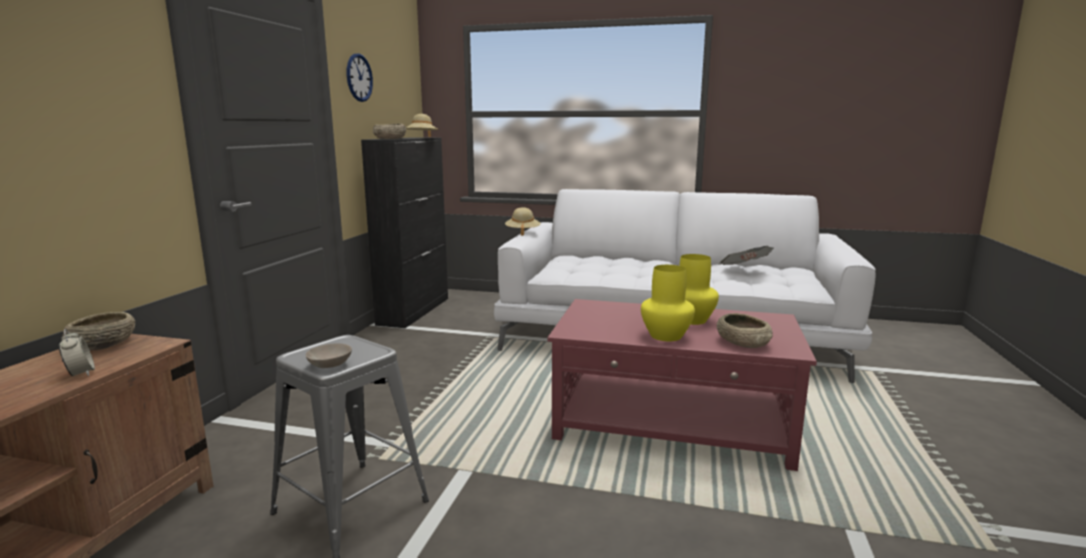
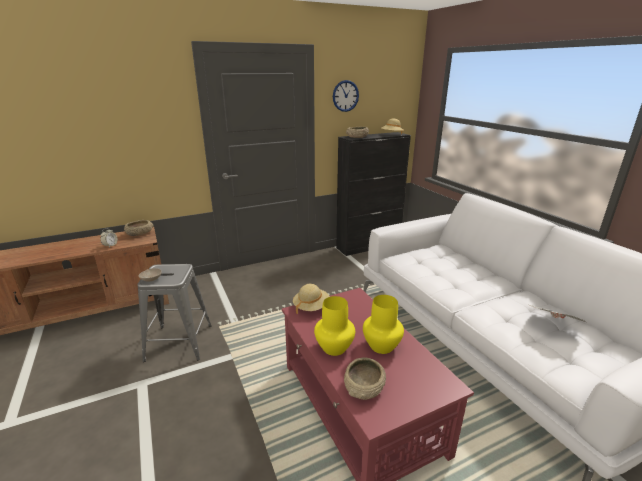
camera: 50 degrees right, 10 degrees up
(522, 232) = (411, 220): beige hat -> beige hat (311, 307)

